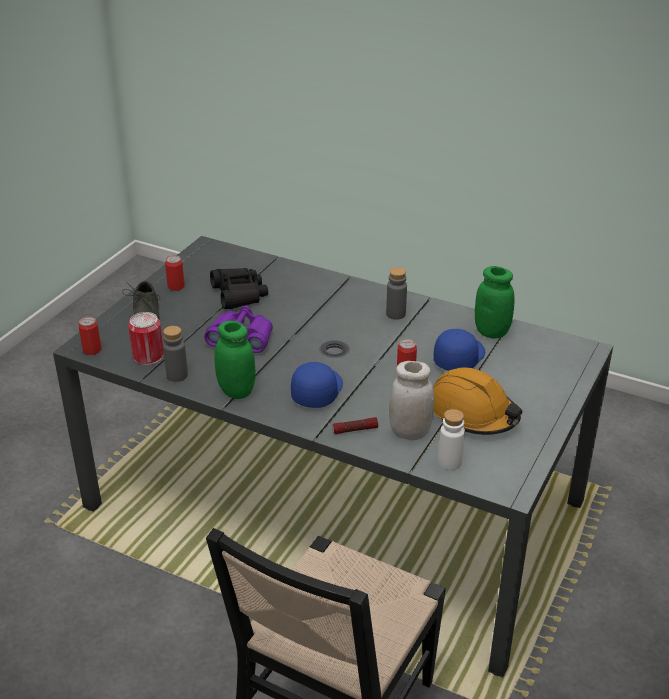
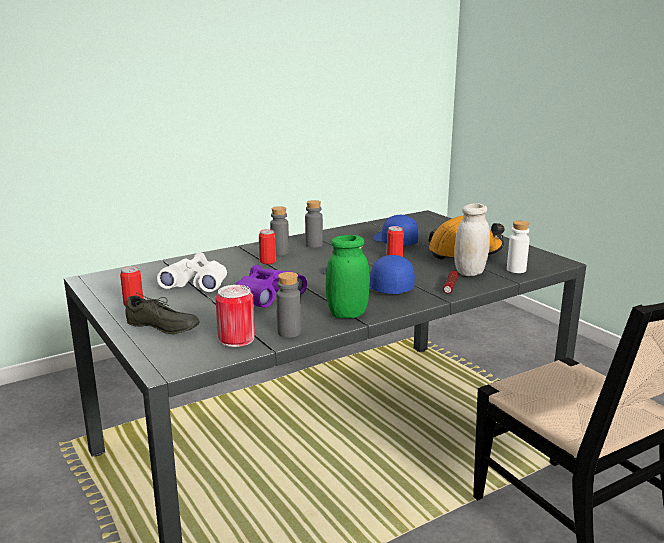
camera: 60 degrees left, 15 degrees down
(92, 350) = (180, 364): can -> can (268, 261)
(239, 294) = (196, 283): black binoculars -> white binoculars
(354, 304) = (280, 252): none -> grey bottle
(491, 332) = (375, 228): green jar -> none

